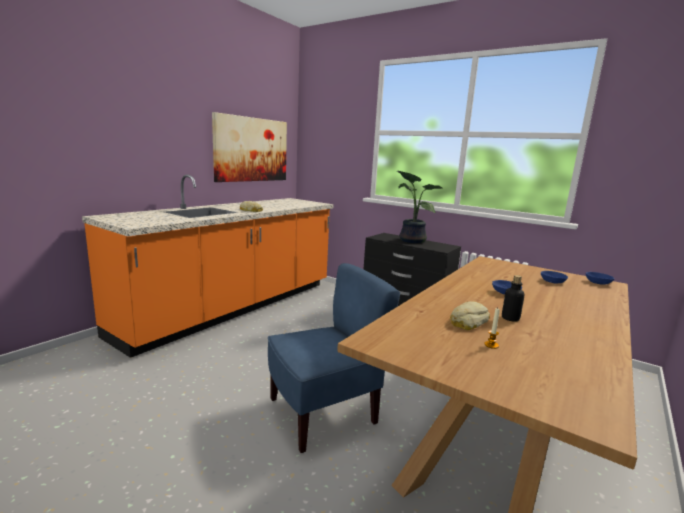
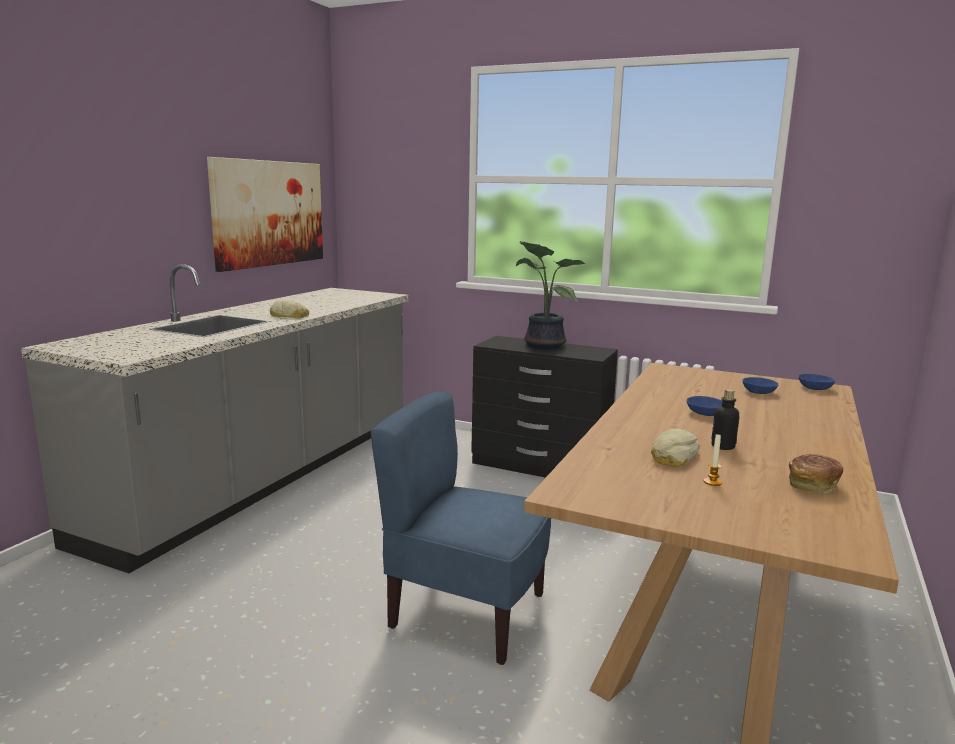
camera: 10 degrees left, 0 degrees up
(235, 307) = (267, 476): orange counter -> grey counter
(323, 413) = (466, 613): blue chair -> blue chair turned 120 degrees counterclockwise
(576, 357) = (813, 485): none -> bread

